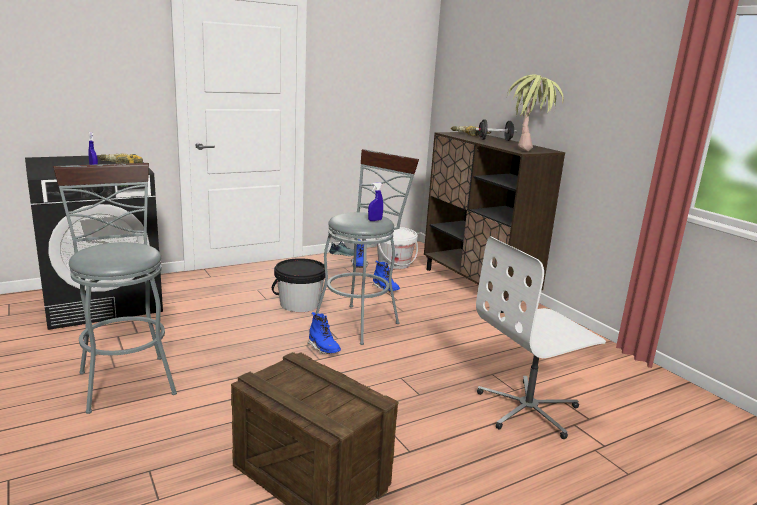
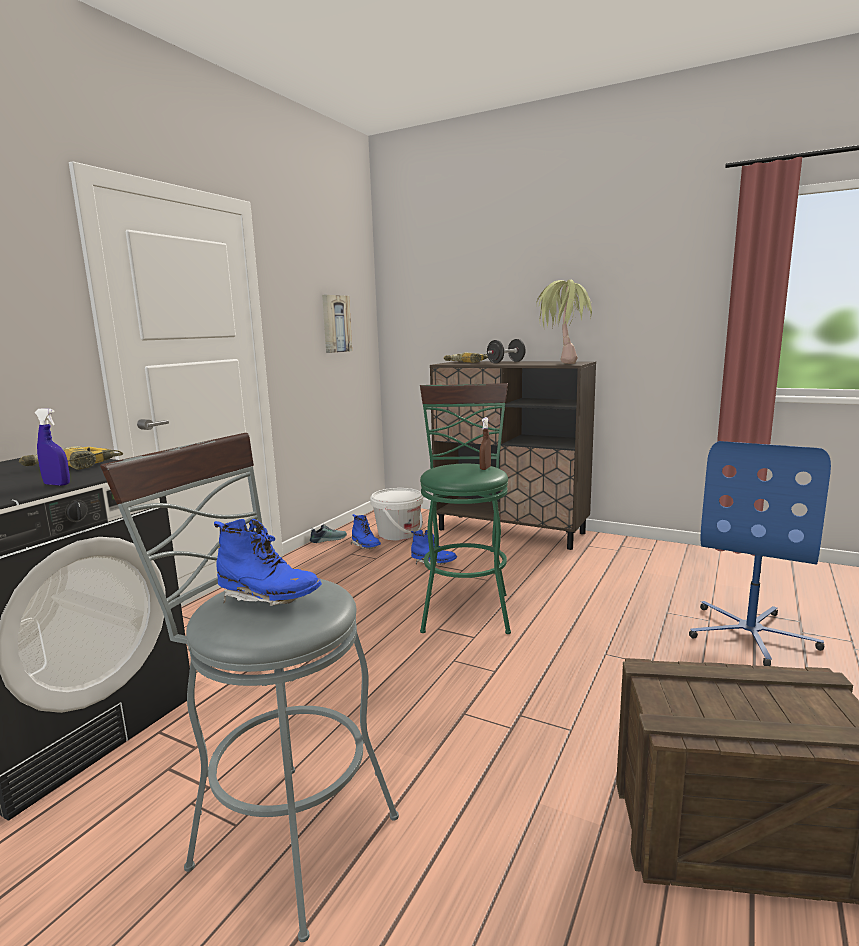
camera: 30 degrees left, 5 degrees down
(299, 304) = (368, 613): black bucket -> none
(324, 349) = (480, 656): blue boot -> blue boot (269, 599)
(360, 321) = (465, 607): grey stool -> green stool
(375, 220) = (485, 468): blue spray bottle -> brown spray bottle
(382, 88) = (335, 324): none -> picture
(528, 409) = (751, 634): white office chair -> blue office chair

